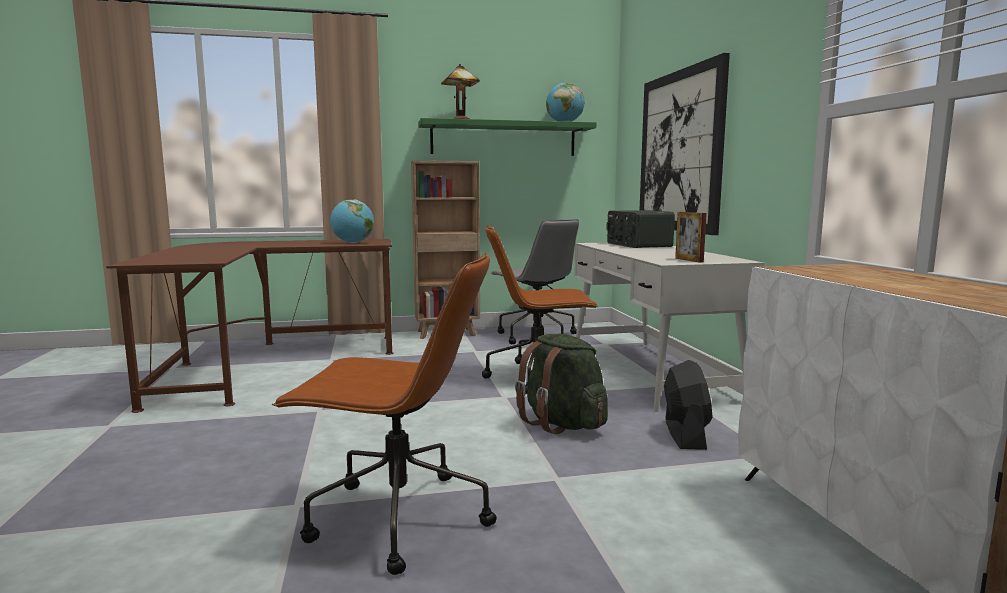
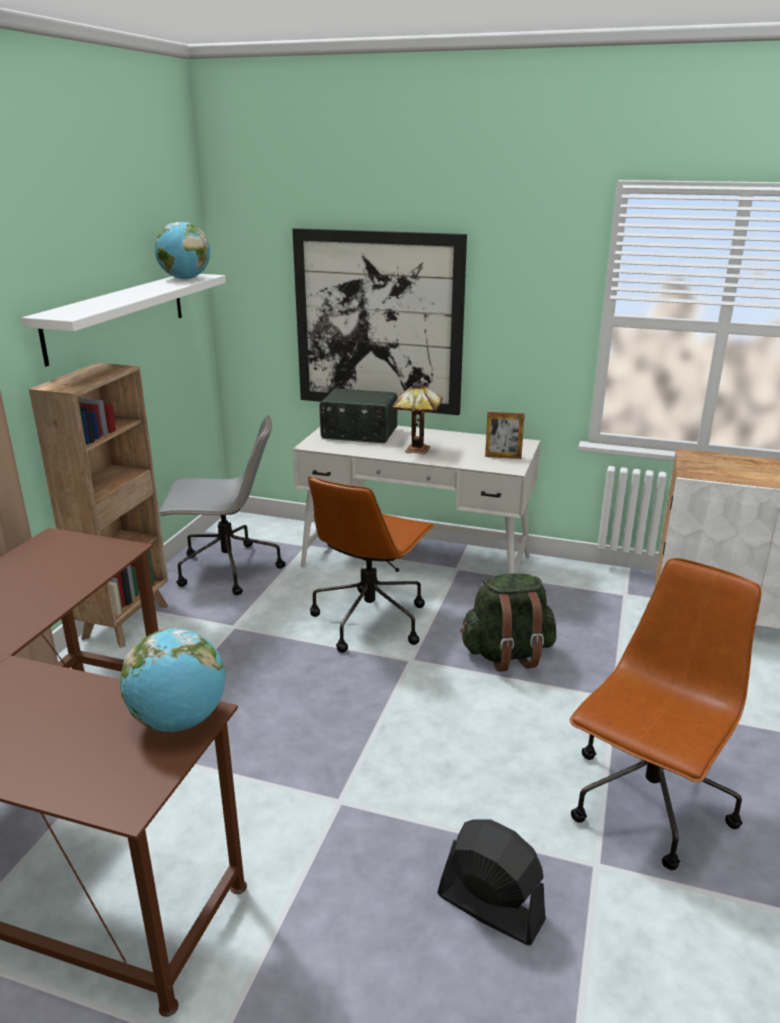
camera: 60 degrees left, 15 degrees up
(353, 243) = (75, 564): globe -> globe (180, 721)
(459, 120) = (95, 306): table lamp -> table lamp (415, 450)
(503, 139) = (117, 315): green shelf -> white shelf
(684, 434) = (567, 609): black fan -> black fan (490, 907)

